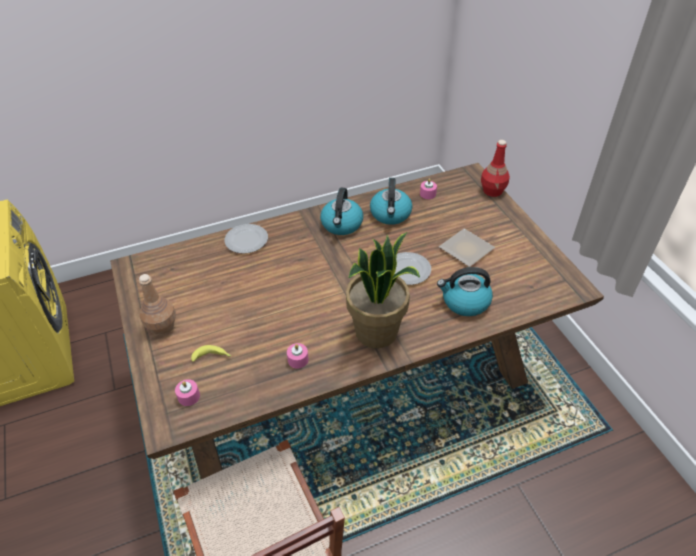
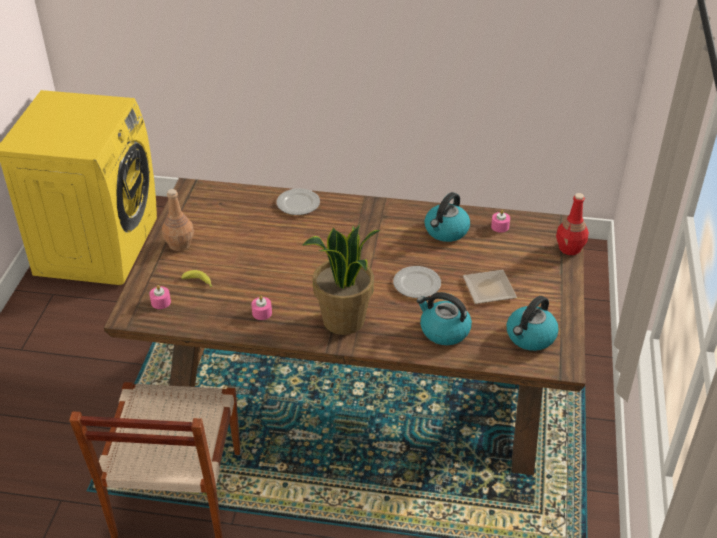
camera: 30 degrees right, 5 degrees down
(342, 224) = (392, 223): kettle -> kettle (530, 337)

